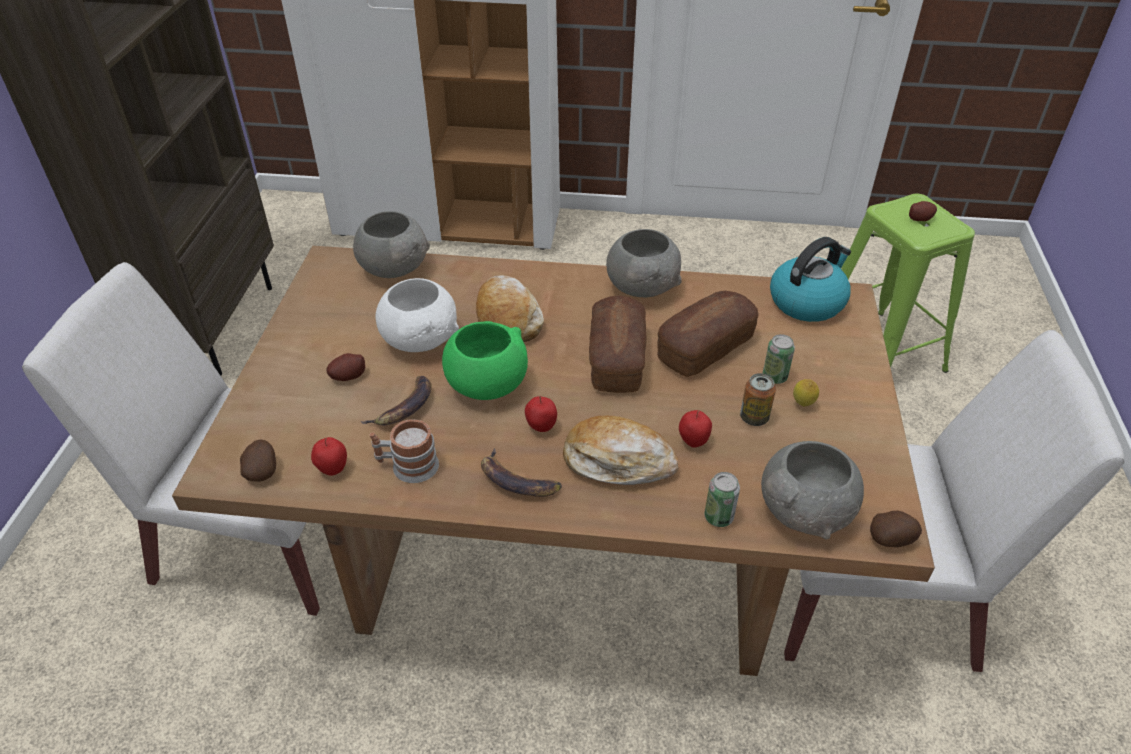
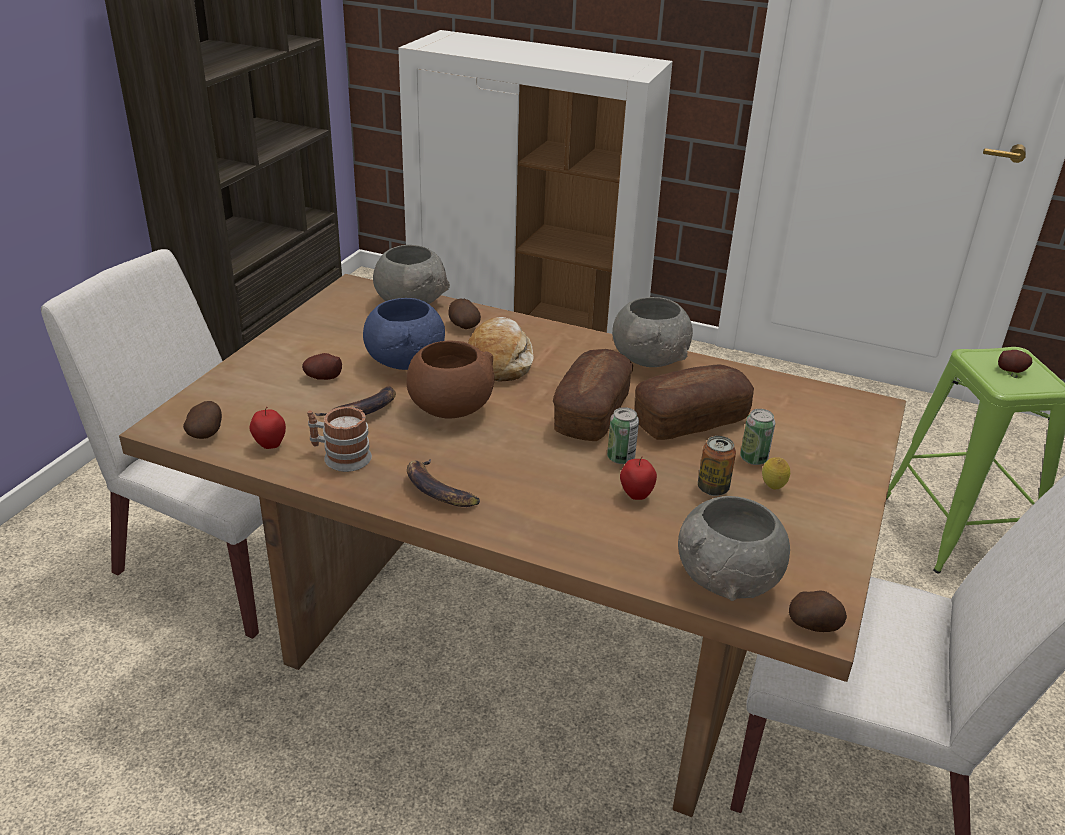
camera: 15 degrees right, 10 degrees down
(420, 340) = (405, 361): white bowl -> blue bowl
(456, 285) = (463, 326): none -> potato
(486, 385) = (450, 409): green bowl -> brown bowl
(541, 428) = (485, 453): apple -> none
(617, 461) = (548, 495): bread -> none
(718, 517) = (630, 564): can -> can (620, 458)
(807, 301) = (823, 402): kettle -> none

